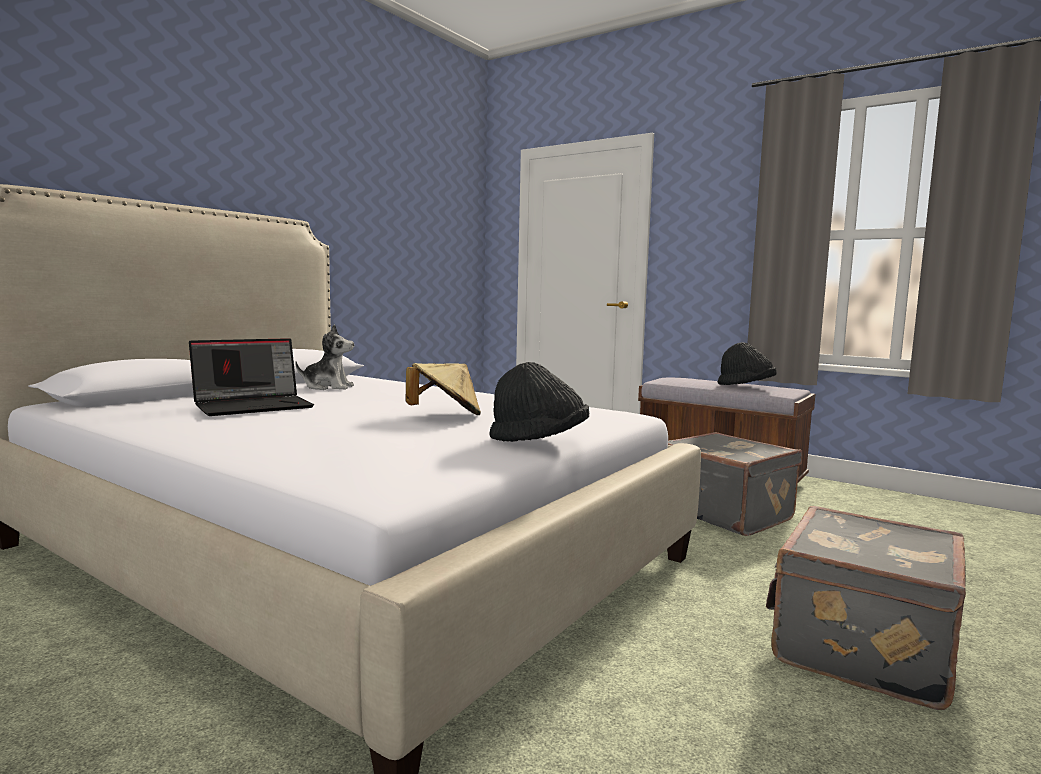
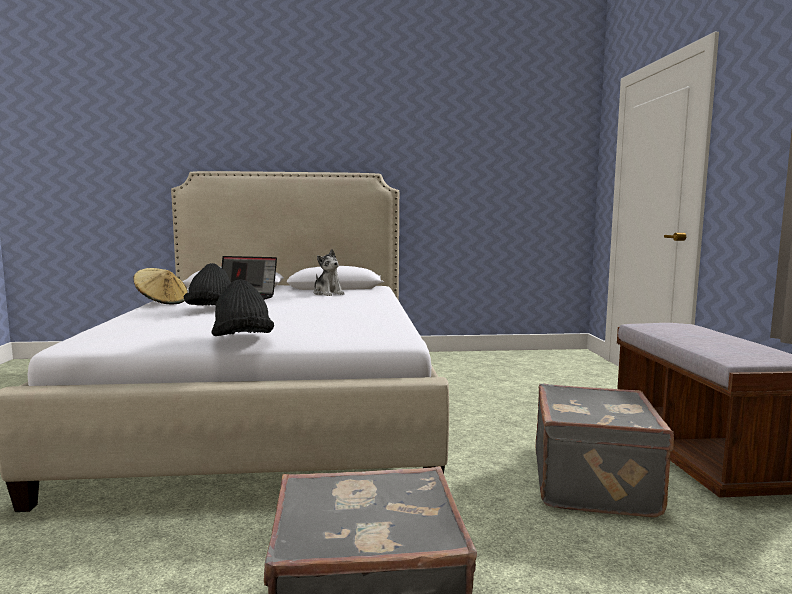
camera: 50 degrees right, 0 degrees up
(445, 416) = (287, 318): beige hat -> beige hat (162, 302)
(746, 387) = (715, 344): black hat -> black hat (211, 309)

